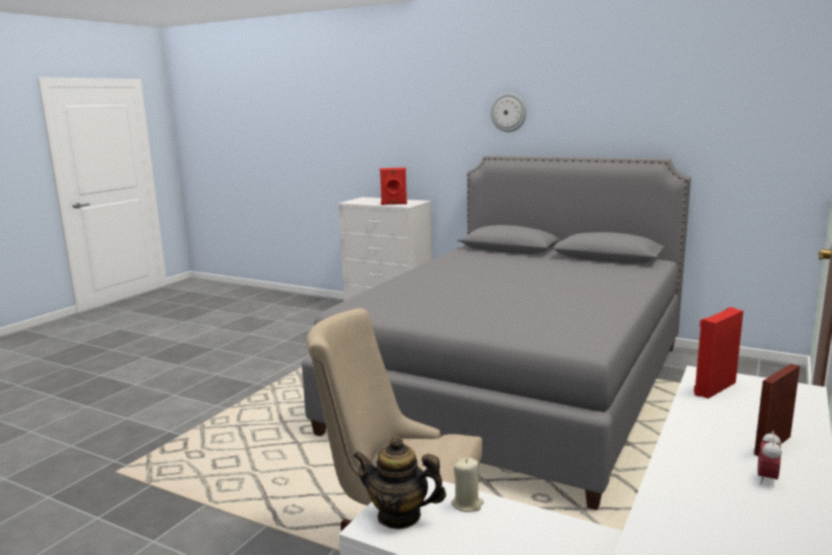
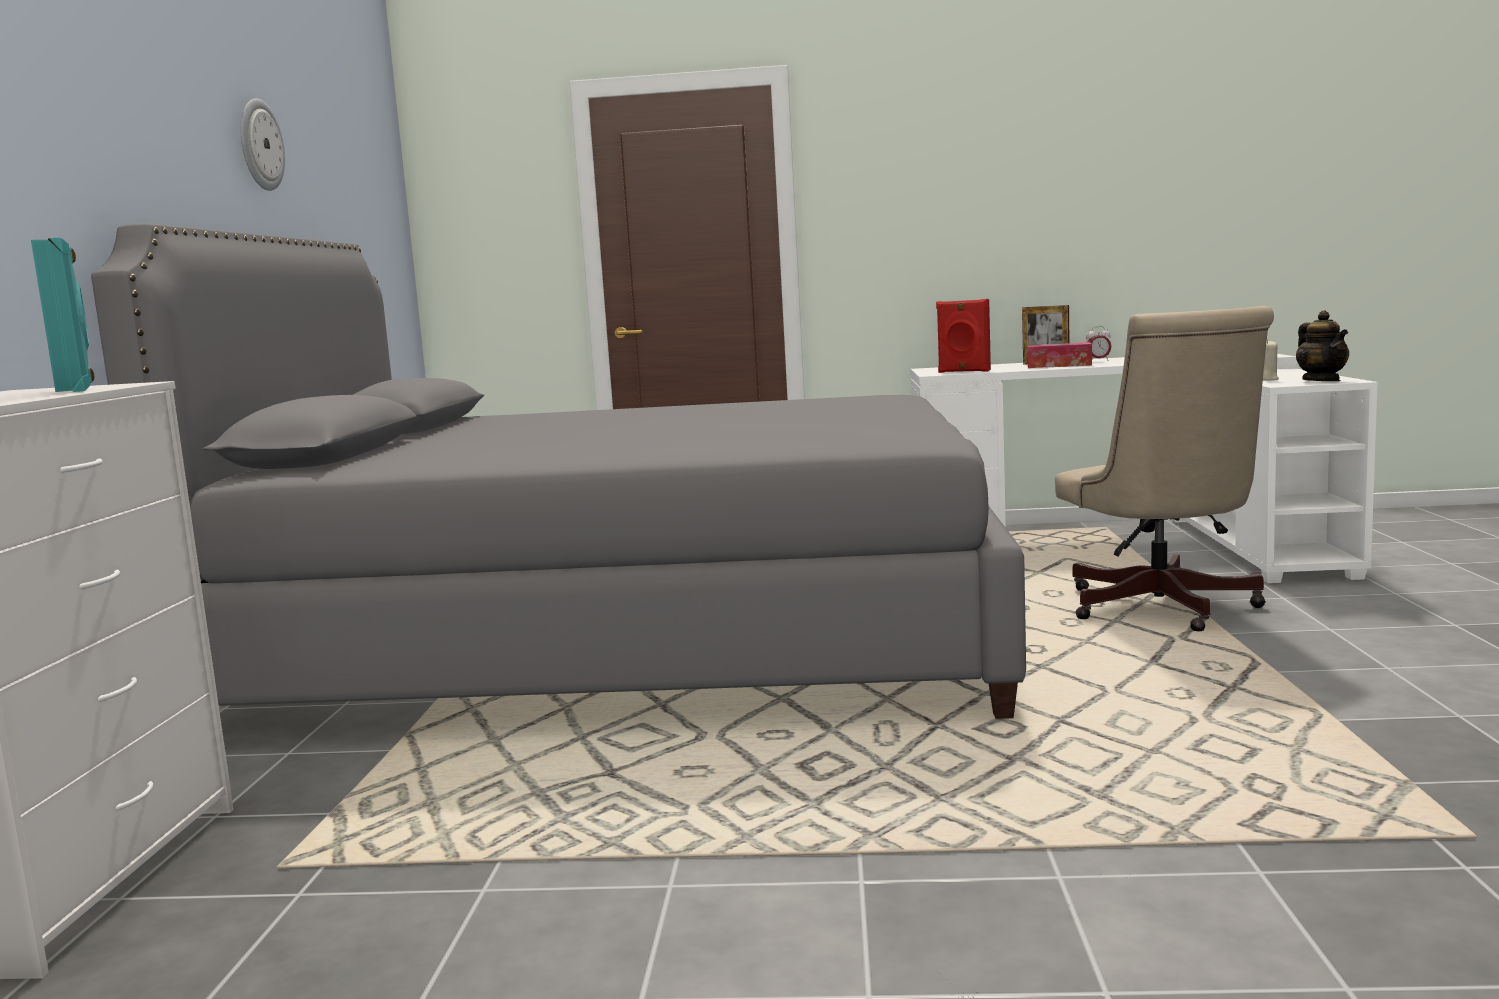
camera: 115 degrees left, 5 degrees down
(394, 204) = (77, 389): red speaker -> turquoise speaker
(508, 112) = (121, 105): wall clock -> wall clock (260, 145)
(718, 438) = (1059, 365): none -> tissue box

